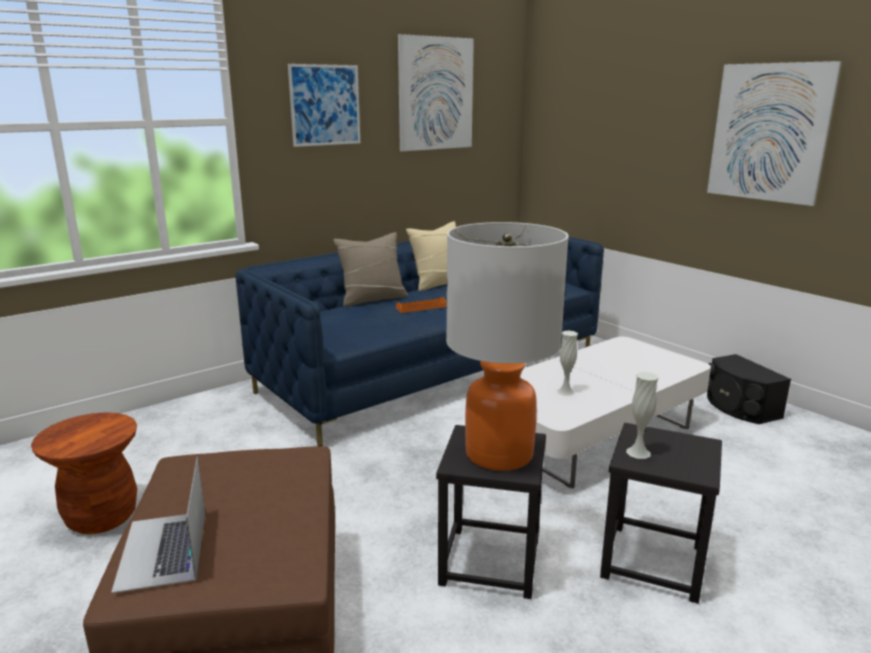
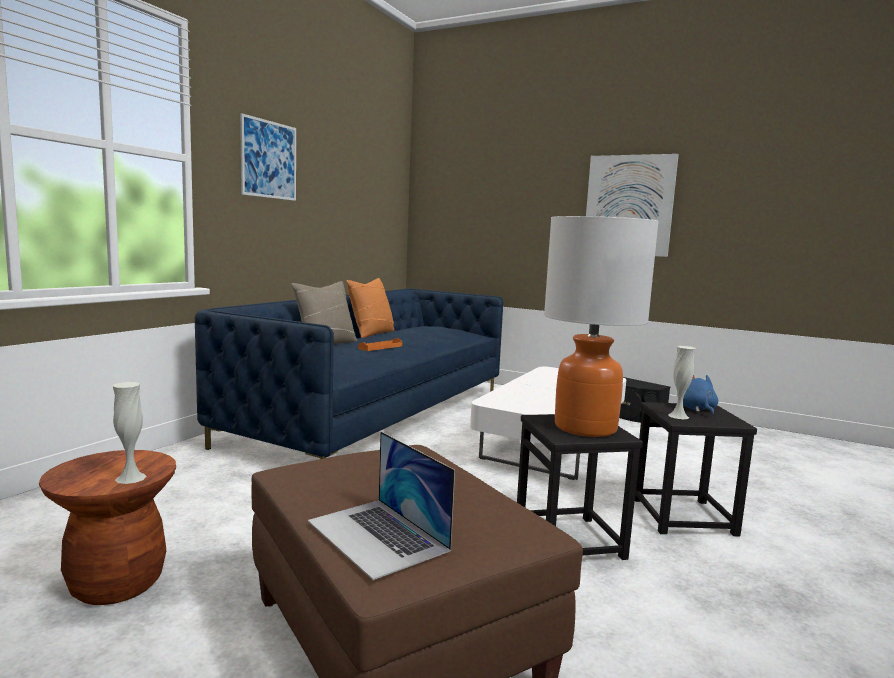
camera: 25 degrees left, 10 degrees down
(436, 94) = (351, 167): picture -> none
(438, 283) = (371, 333): beige pillow -> orange pillow
(565, 391) = (548, 400): white vase -> white vase (130, 478)
(680, 444) = (696, 409): none -> blue plush toy

